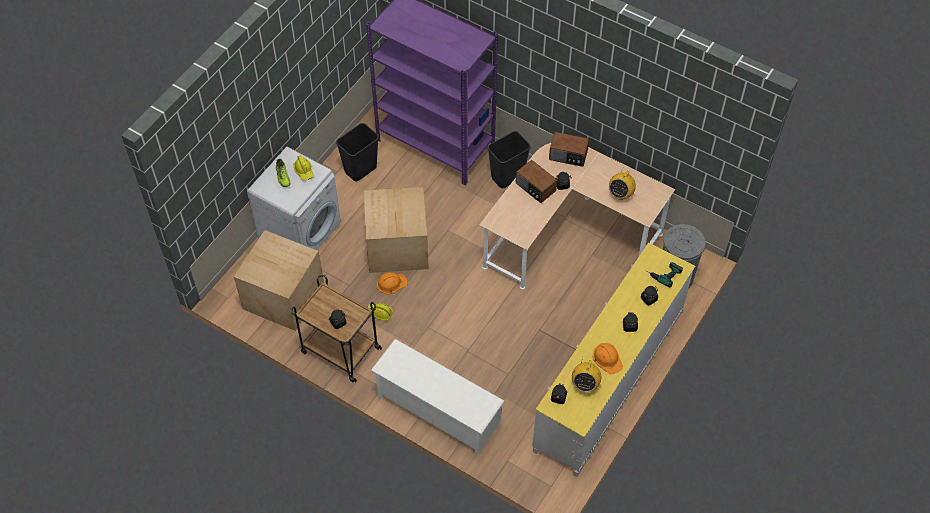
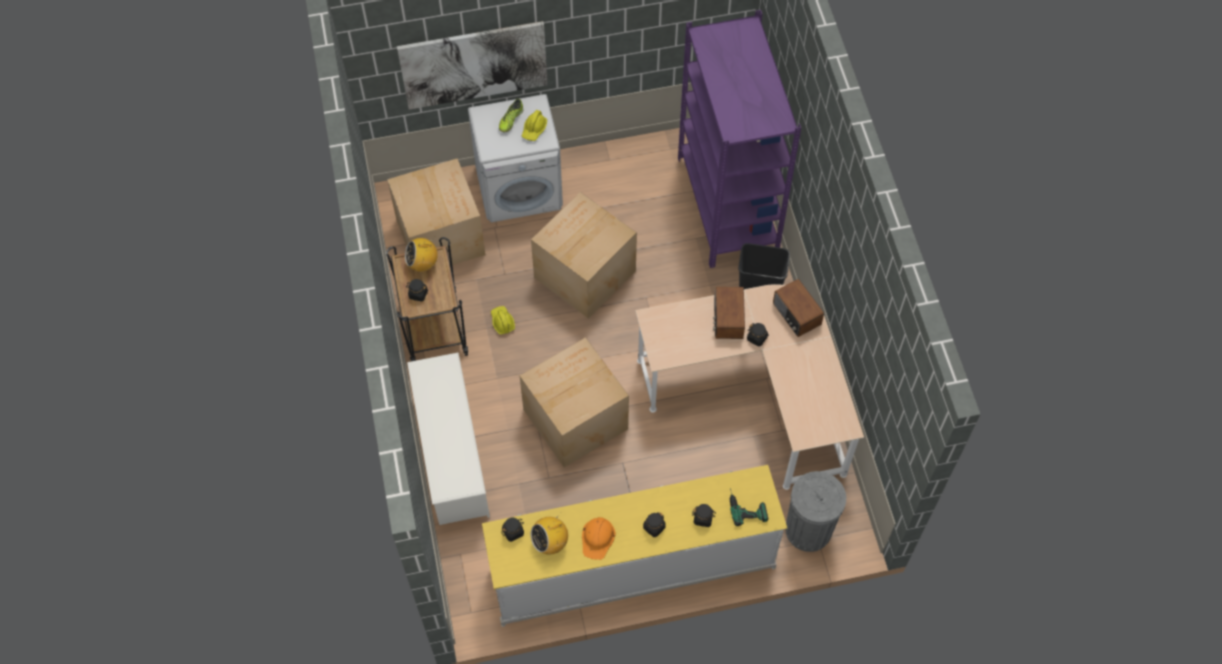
camera: 45 degrees right, 5 degrees up
(243, 150) = (474, 64): none -> picture
(360, 169) = (632, 174): black trash can -> none
(391, 283) = (542, 303): orange hard hat -> none
(484, 330) = (573, 419): none -> cardboard box
(620, 194) = (803, 395): radio -> radio (423, 264)

